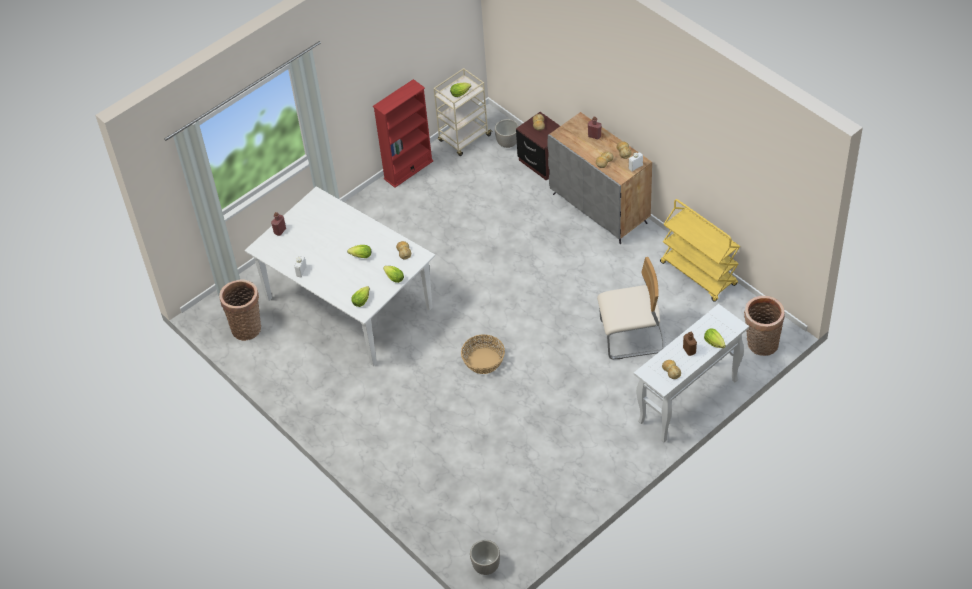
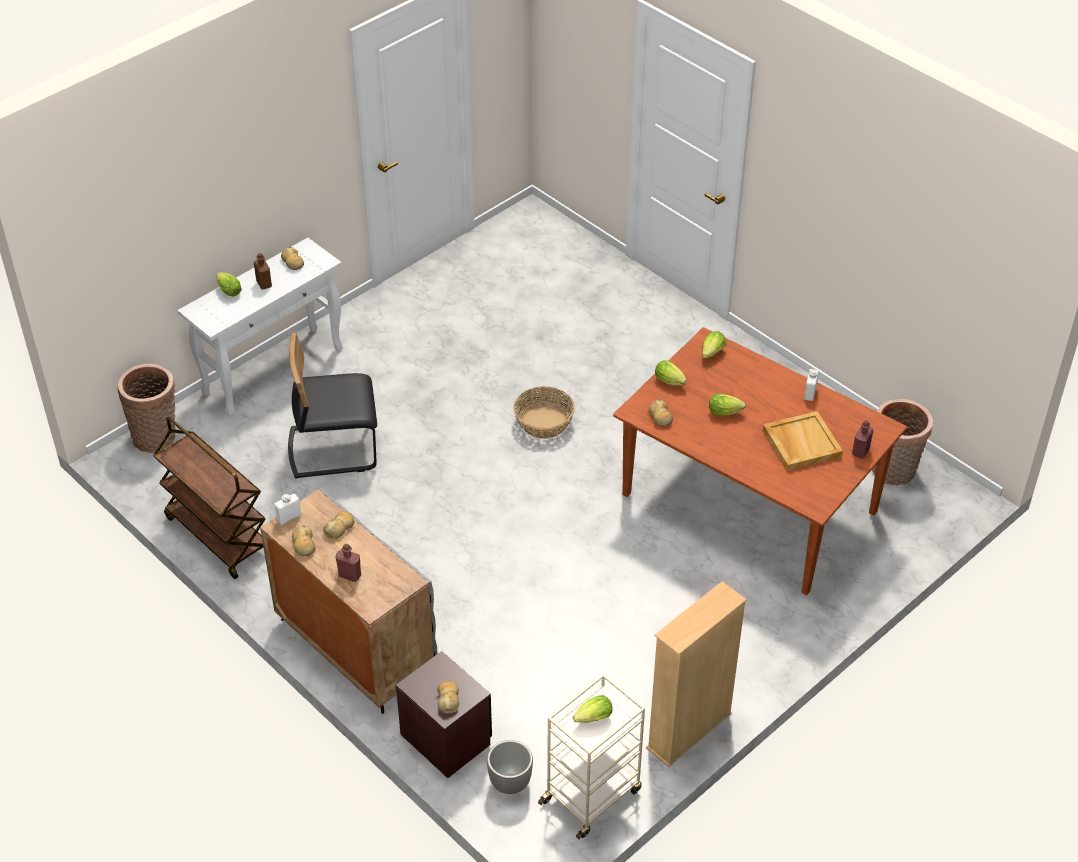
camera: 175 degrees right, 5 degrees down
(316, 236) = (801, 443): none -> beige tray
(348, 303) = (750, 503): white dining table -> brown dining table
(408, 170) = (689, 731): red bookcase -> beige bookcase
(486, 567) = (534, 218): planter -> none
(632, 338) = (333, 448): beige chair -> black chair
(699, 274) = (217, 535): yellow cart -> brown cart

